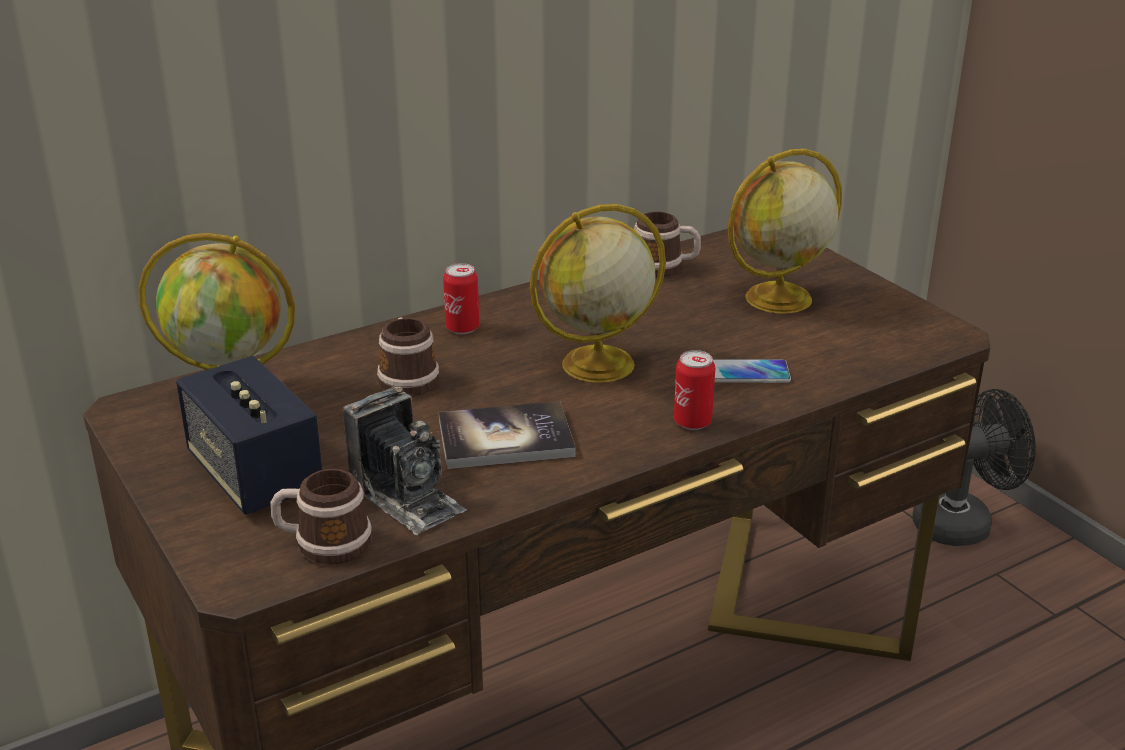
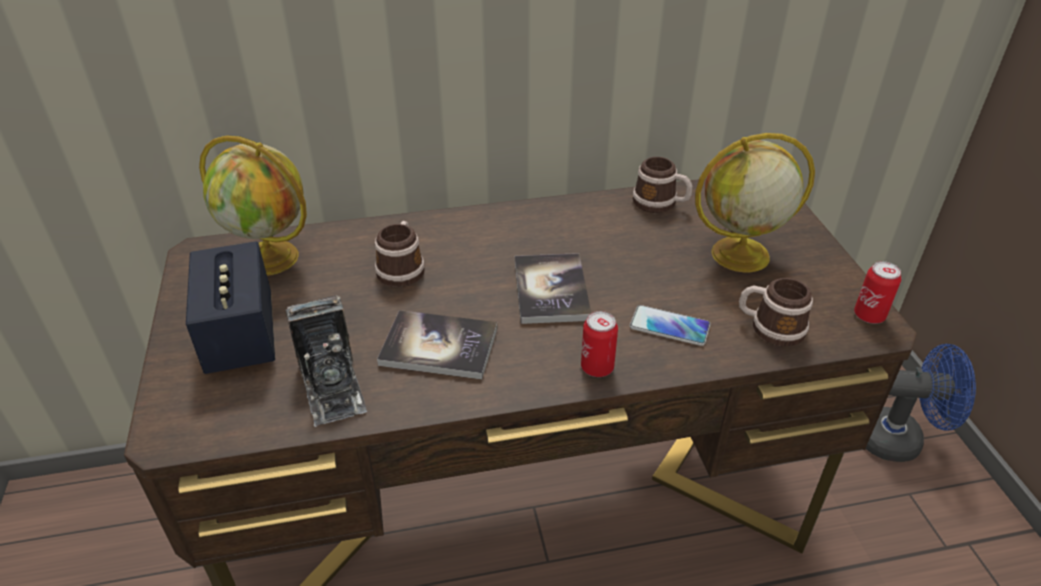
camera: 20 degrees right, 10 degrees up
(323, 543) = (246, 414): mug -> mug (770, 327)
(462, 328) = (469, 231): can -> can (869, 316)
(596, 365) = (551, 290): globe -> book
(963, 523) = (899, 439): black fan -> blue fan

